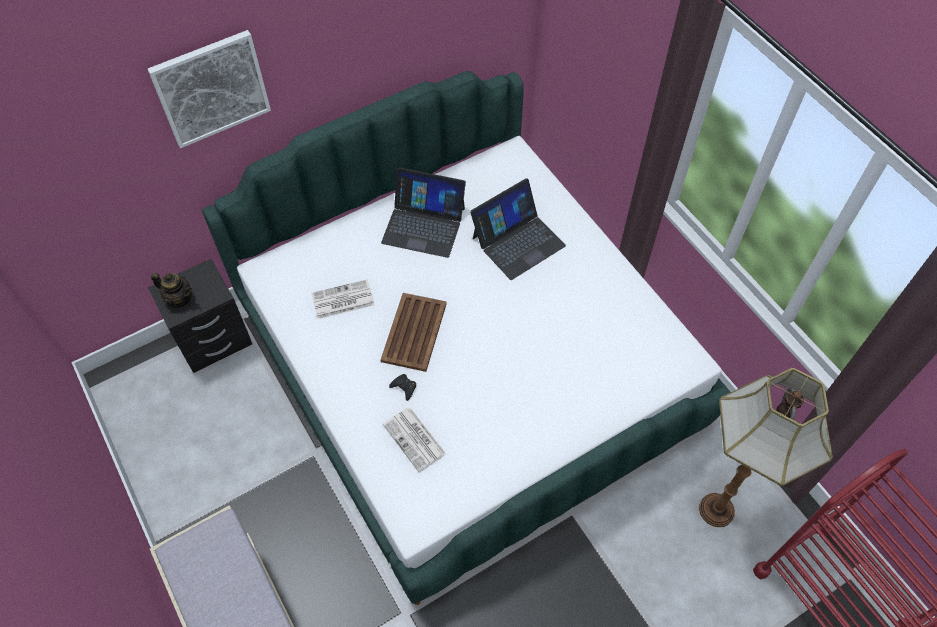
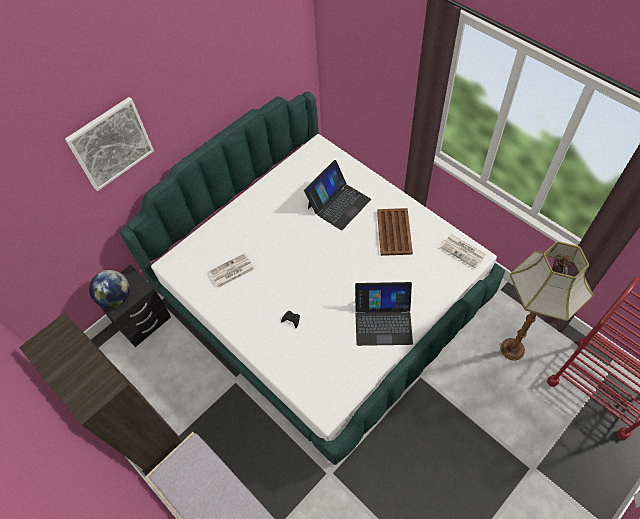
camera: 10 degrees left, 0 degrees up
(178, 499) = (149, 437): none -> brown bookcase
(179, 298) = (116, 297): teapot -> globe
(414, 331) = (287, 280): brown tray -> brown tray (394, 231)
(415, 440) = (309, 353): newspaper -> newspaper (463, 251)
(424, 225) = (272, 207): laptop -> laptop (383, 321)

